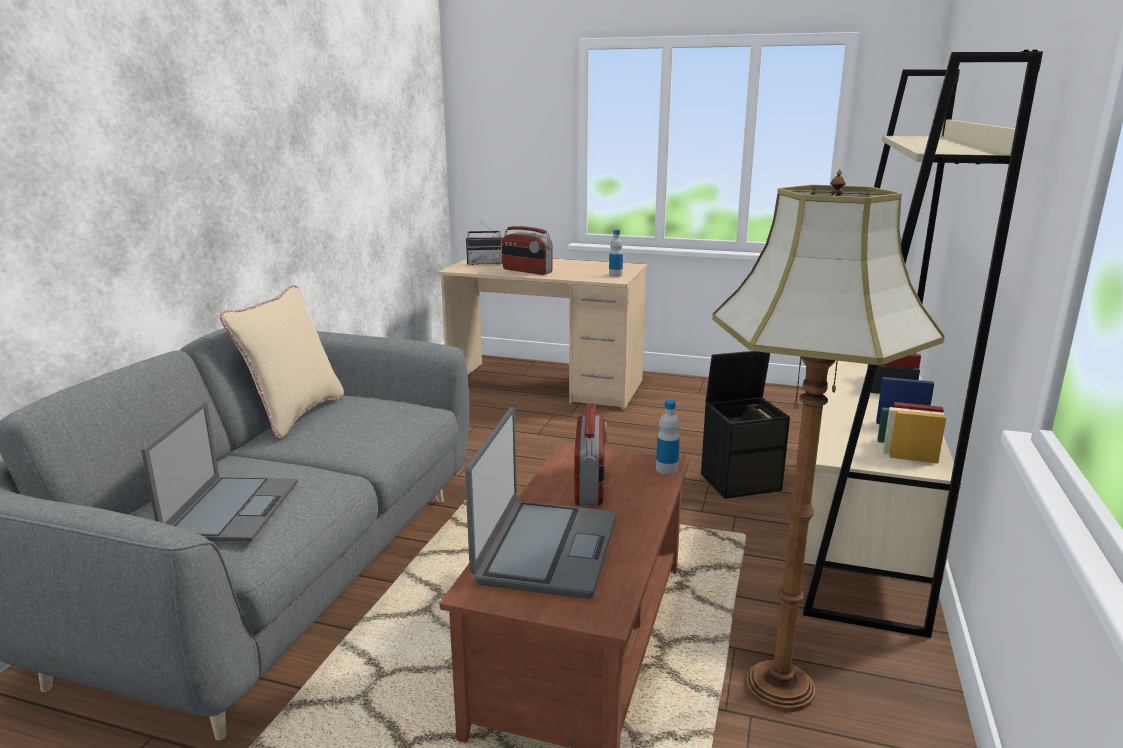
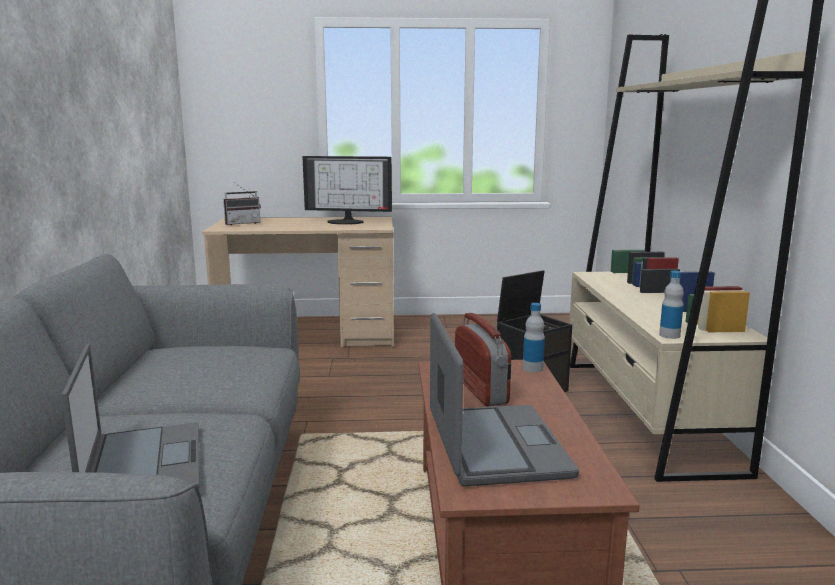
camera: 20 degrees left, 5 degrees down
(295, 414) = (131, 369): beige pillow -> none
(527, 271) = (290, 226): radio -> none
(590, 268) = (347, 221): none -> monitor
(615, 275) = (375, 224): bottle -> bottle (669, 335)
(782, 686) = (684, 540): floor lamp -> none

